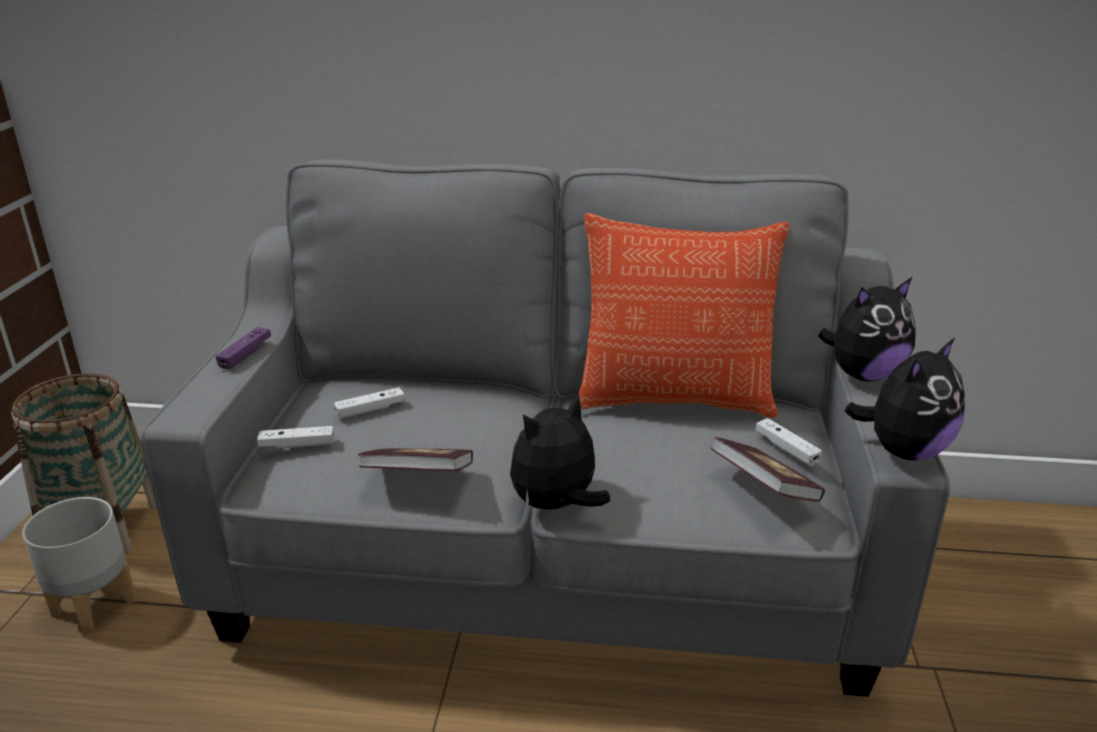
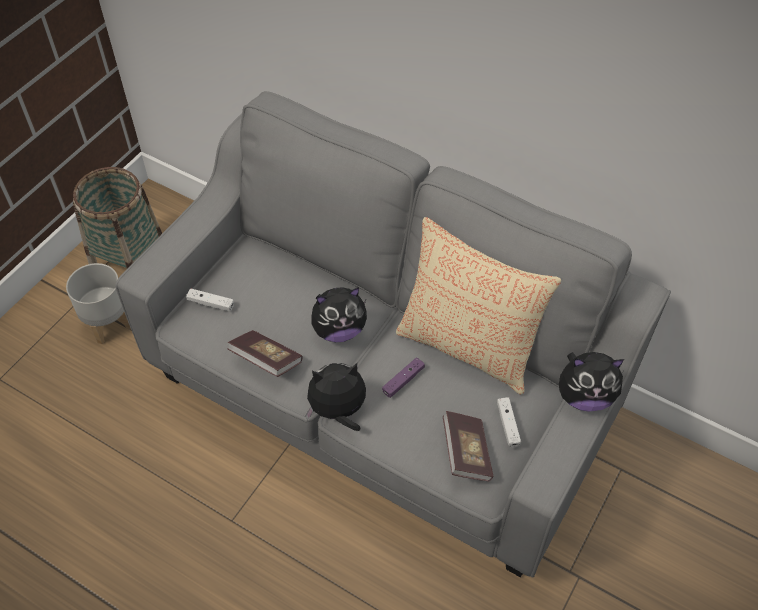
camera: 25 degrees right, 25 degrees up
(245, 354) = (197, 225): purple game controller -> purple game controller (403, 381)
(370, 410) = (267, 286): white game controller -> none
(674, 400) = (467, 348): orange pillow -> beige pillow
(903, 451) = (546, 479): plush toy -> plush toy (339, 330)

